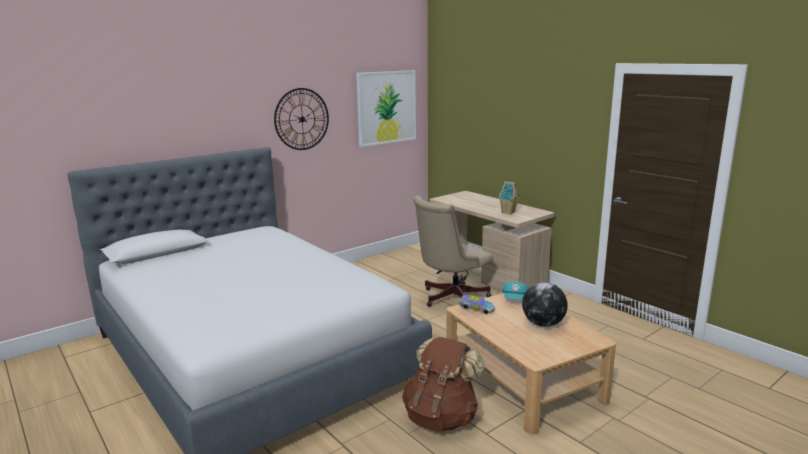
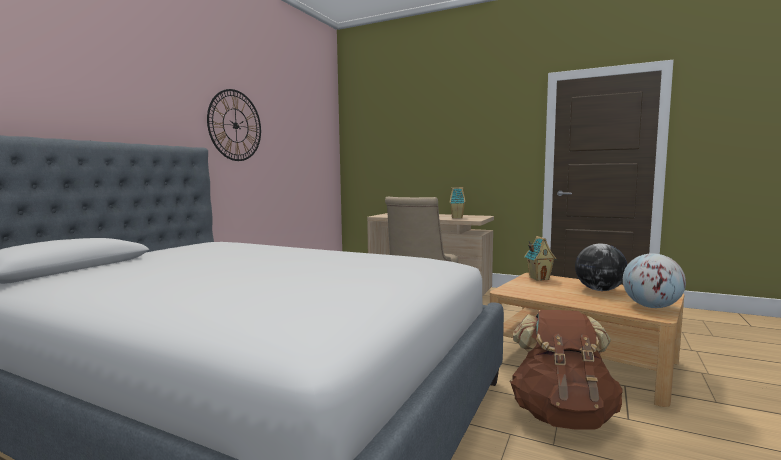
camera: 25 degrees left, 10 degrees down
(386, 107) = (309, 131): picture -> none
(475, 309) = (520, 289): toy car -> none
(515, 299) = (539, 278): turquoise cap -> toy house
(550, 351) = (651, 307): none -> globe

